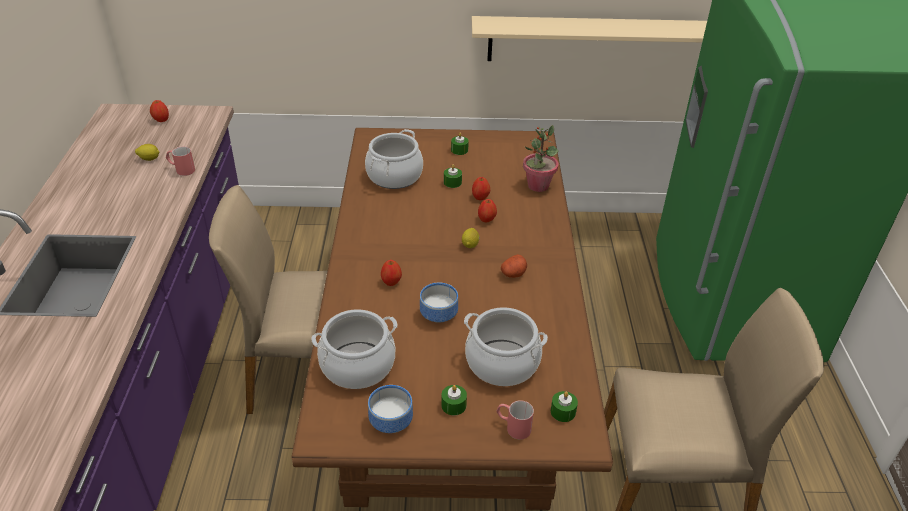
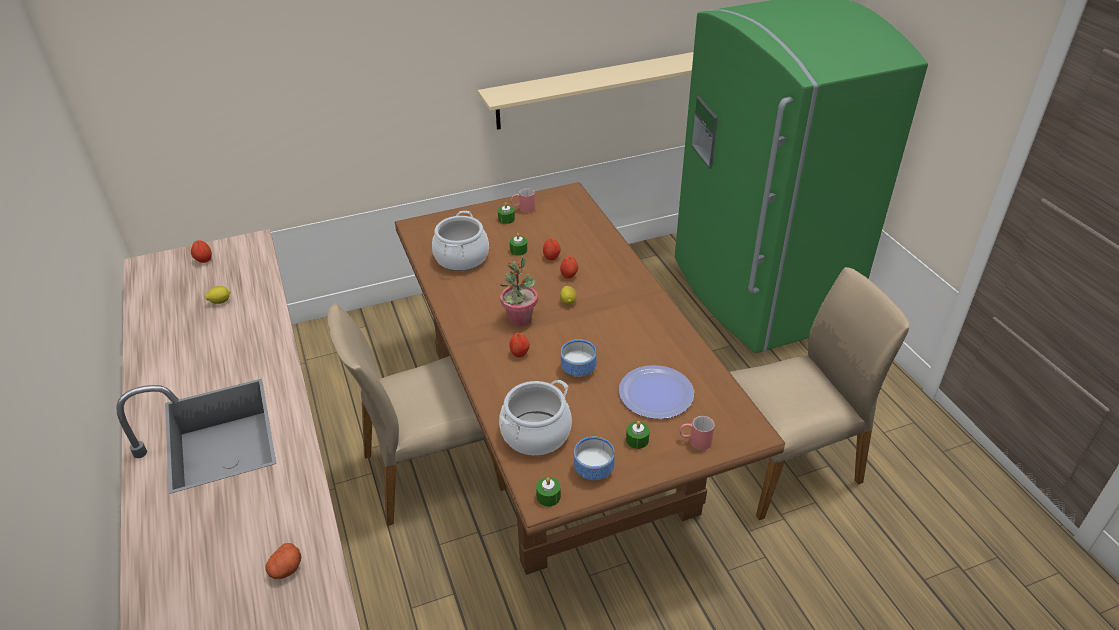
camera: 20 degrees left, 0 degrees up
(181, 170) = (262, 303): red mug -> red mug (523, 209)
(502, 363) = (655, 393): cooking pot -> plate
(513, 273) = (620, 316): potato -> potato (286, 569)
(538, 186) = (595, 234): potted plant -> potted plant (519, 319)
(563, 412) = (726, 417): green candle -> green candle (548, 496)

